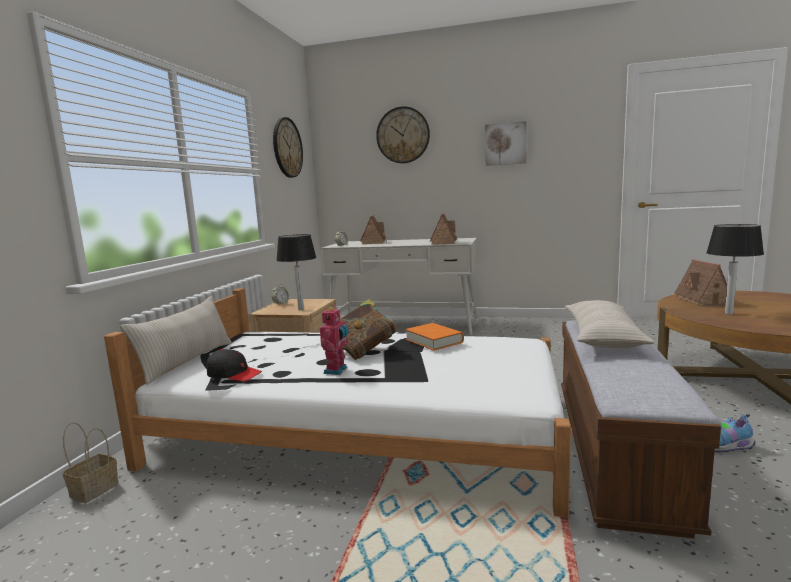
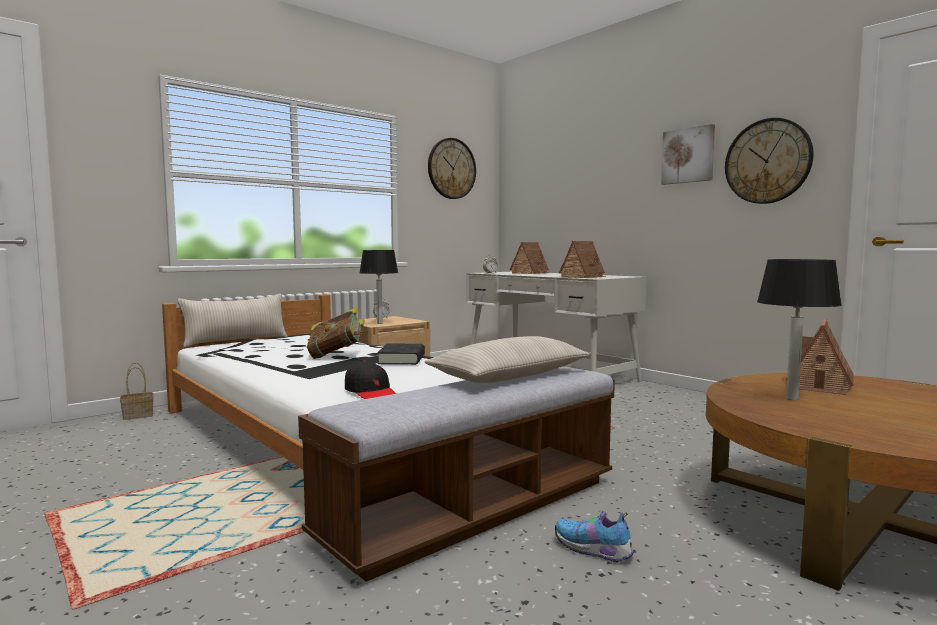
camera: 35 degrees right, 5 degrees down
(234, 374) = (227, 350): black cap -> black cap (370, 392)
(337, 370) = (283, 361): toy robot -> none
(403, 135) = (578, 151): wall clock -> wall clock (767, 161)
(434, 341) = (402, 359): orange book -> black book

